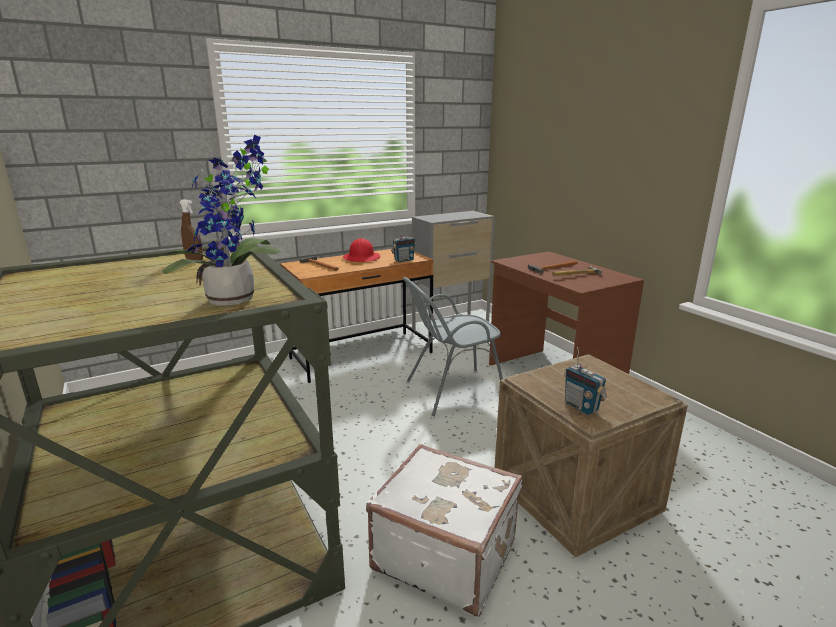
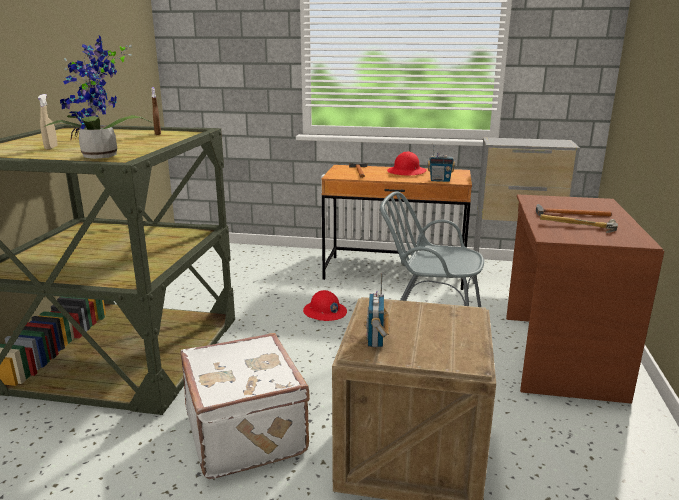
camera: 40 degrees right, 0 degrees up
(109, 304) = (51, 148): none -> beige spray bottle
(353, 412) = (324, 312): none -> red hard hat

